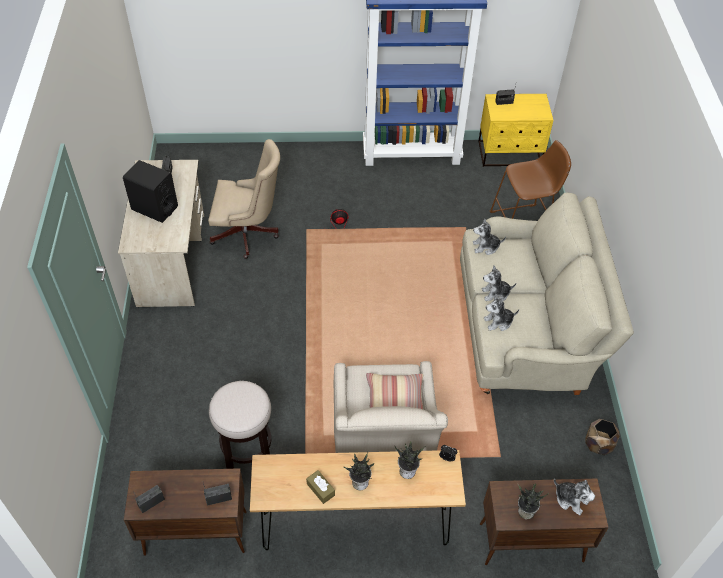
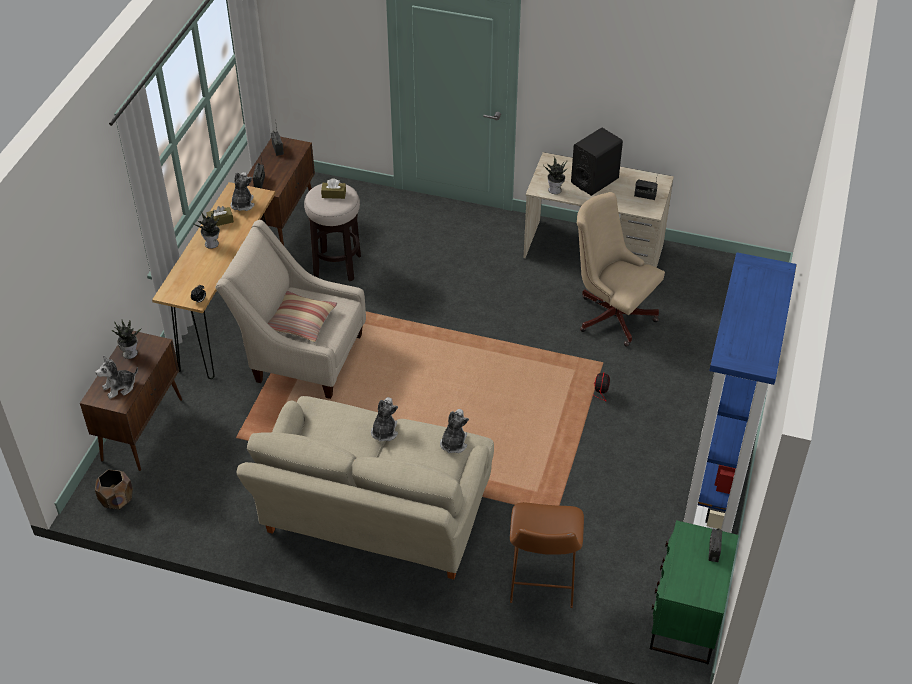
camera: 110 degrees right, 5 degrees down
(235, 401) = (334, 194): none -> brown tissue box
(249, 234) = (611, 314): beige office chair -> beige office chair turned 105 degrees clockwise
(407, 470) = (204, 273): potted plant -> potted plant (555, 190)
(498, 322) = (344, 419): plush toy -> plush toy (242, 204)
(510, 154) = (685, 618): yellow nightstand -> green nightstand
(598, 444) = (203, 524): brown planter -> brown planter (117, 500)

